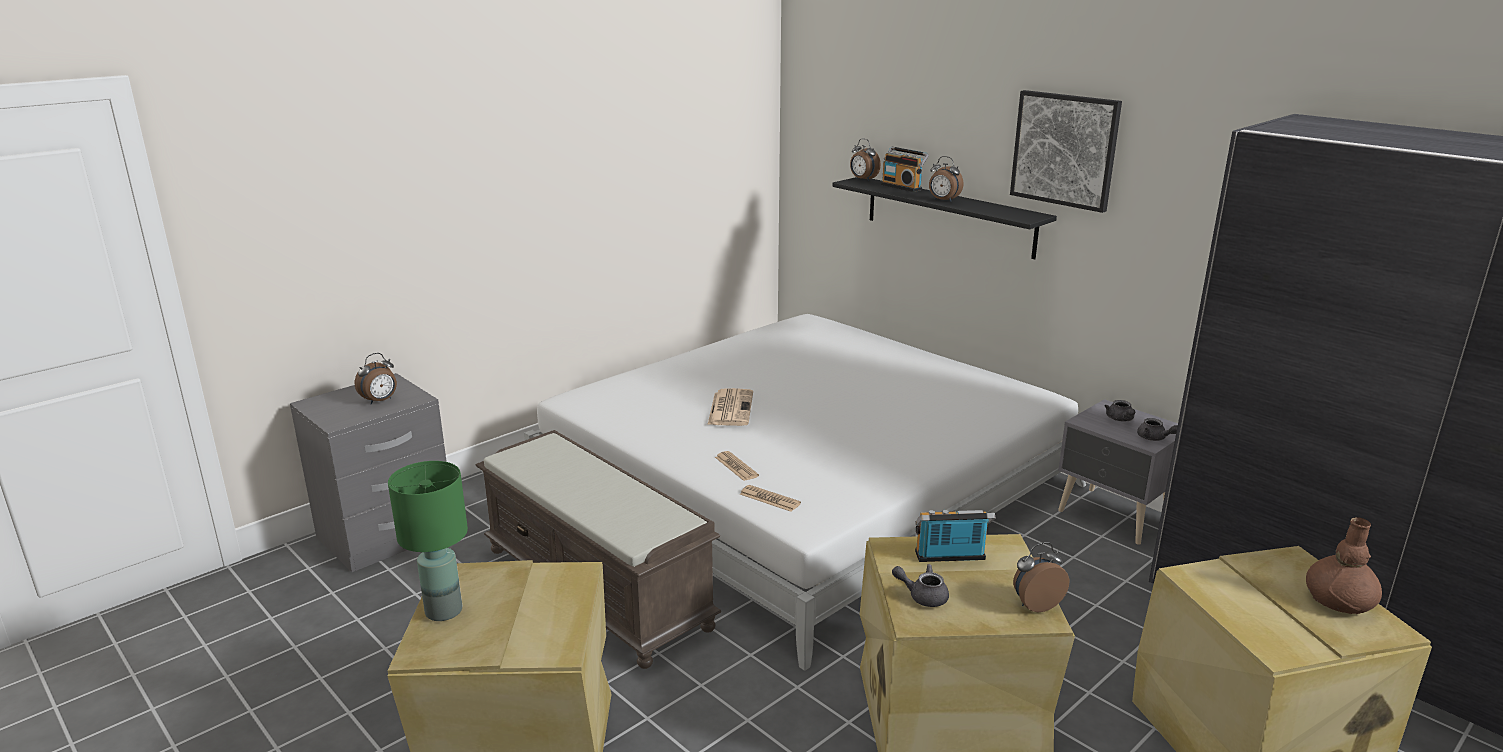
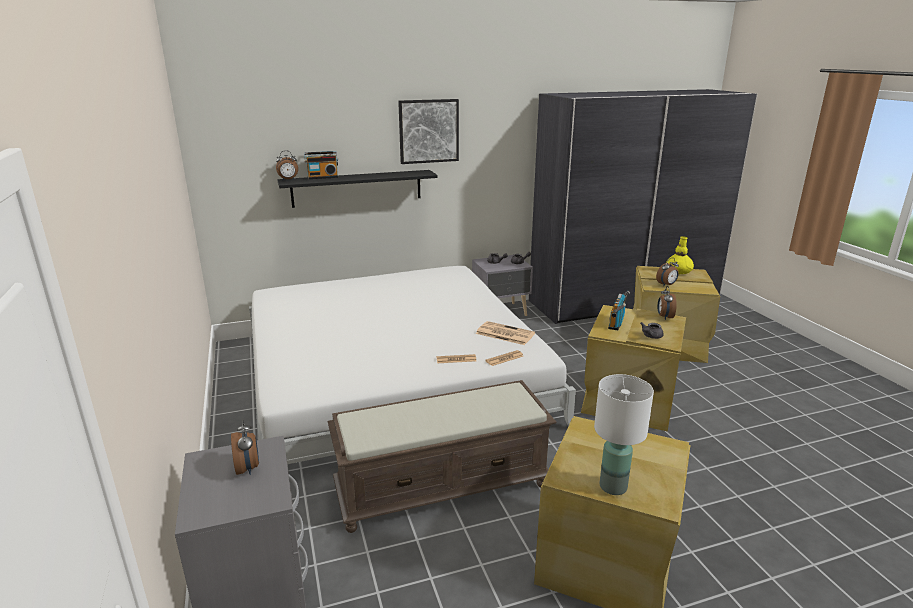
camera: 65 degrees left, 0 degrees up
(444, 610) = (612, 486): green table lamp -> white table lamp
(730, 408) = (376, 343): newspaper -> newspaper (504, 333)
(943, 200) = (367, 177): alarm clock -> alarm clock (666, 285)
(1338, 600) = (678, 271): brown vase -> yellow vase

